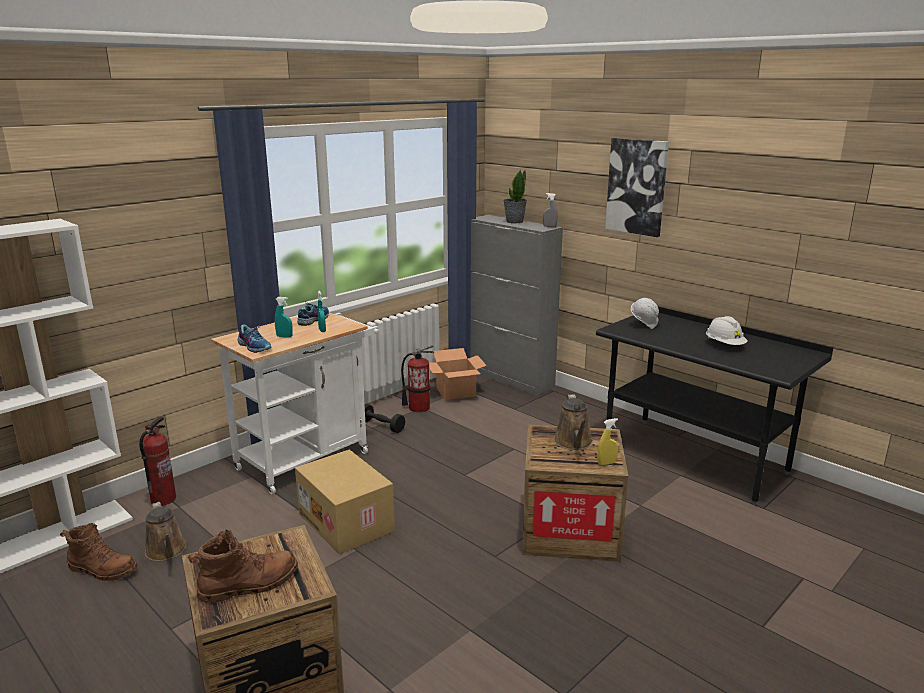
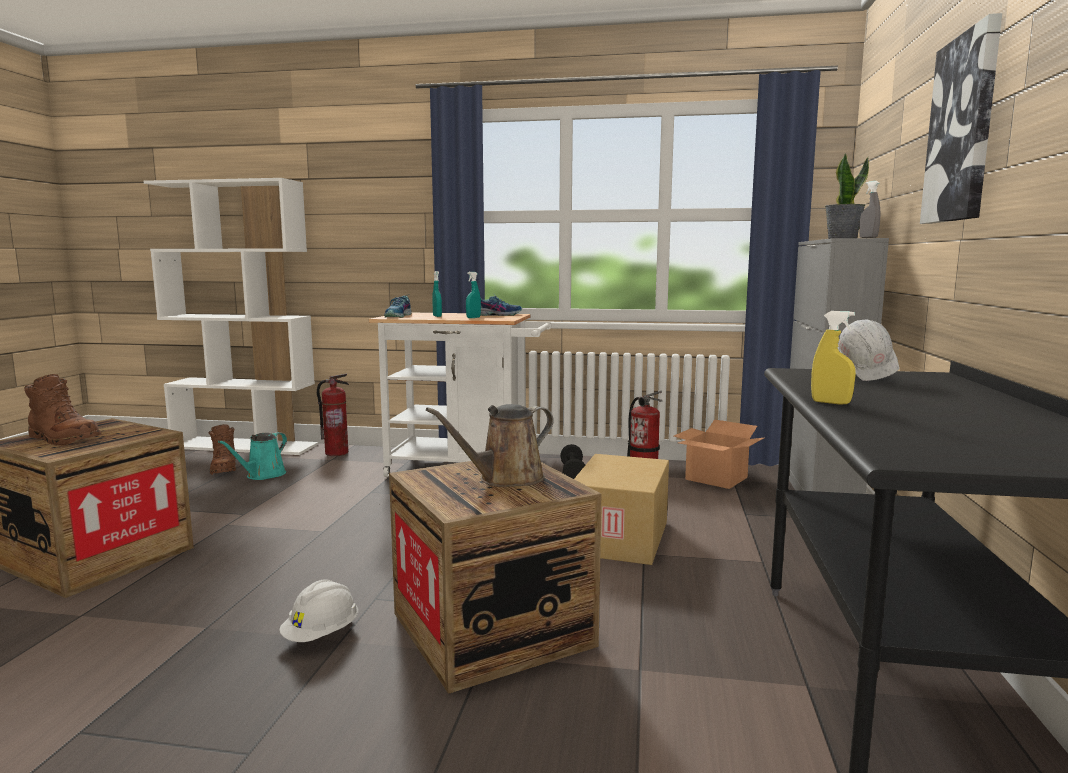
camera: 55 degrees right, 10 degrees down
(166, 551) = (263, 475): brown watering can -> turquoise watering can
(347, 522) = (370, 513): cardboard box -> cardboard box (622, 538)
(606, 463) = (467, 505): yellow spray bottle -> yellow spray bottle (830, 403)
(724, 345) = (938, 413): white hard hat -> white hard hat (322, 635)

